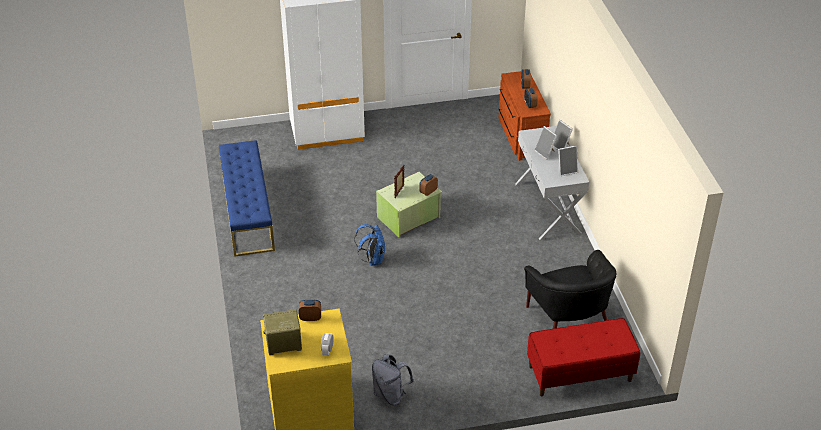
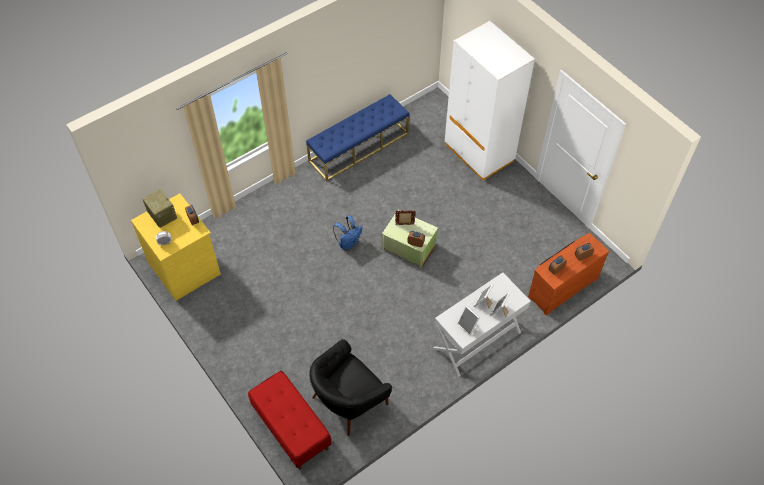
camera: 65 degrees right, 15 degrees up
(390, 395) = (216, 310): grey backpack -> none

